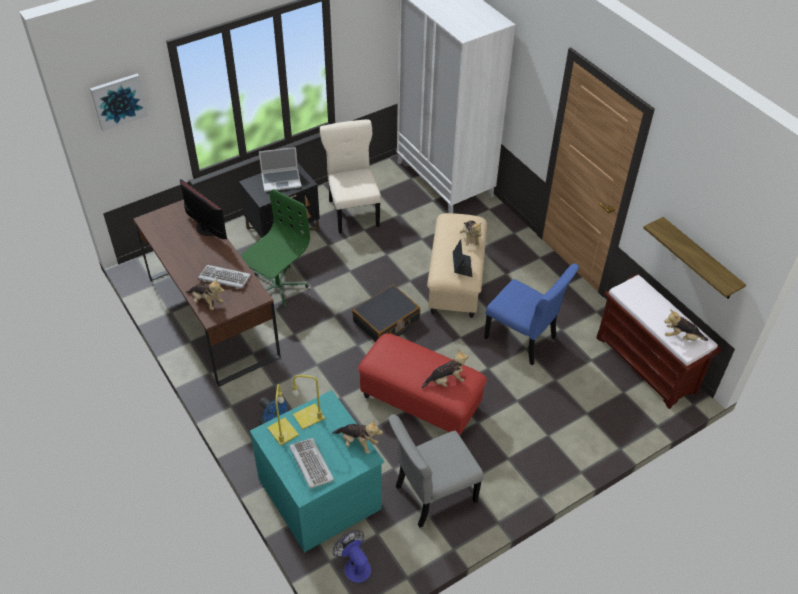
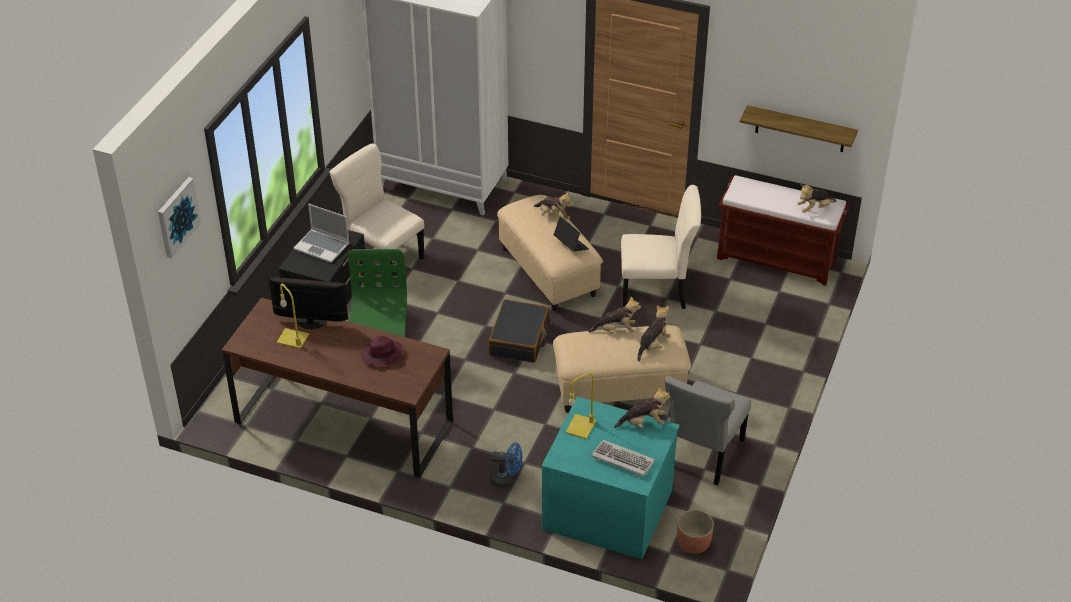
camera: 35 degrees left, 5 degrees down
(206, 301) = (388, 382): plush toy -> plush toy (616, 330)
(224, 278) = (381, 355): keyboard -> purple hat
(281, 180) = (323, 246): laptop -> laptop turned 75 degrees clockwise
(283, 432) = (572, 449): yellow table lamp -> yellow table lamp (294, 338)
(354, 565) = (693, 543): fan -> planter
(419, 402) = (619, 390): red ottoman -> beige ottoman
(522, 339) = (657, 292): blue chair -> beige chair

